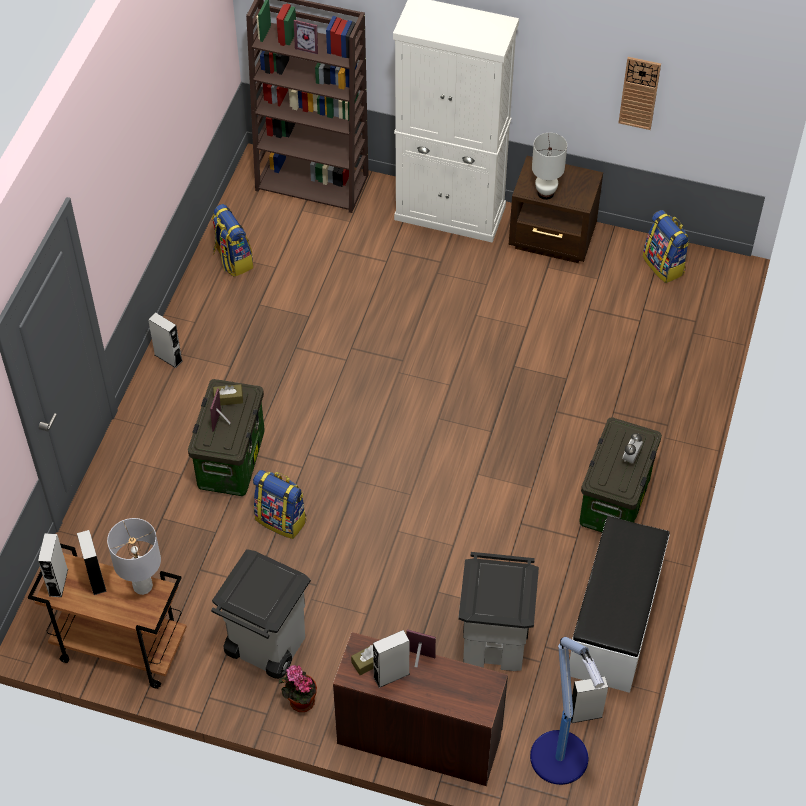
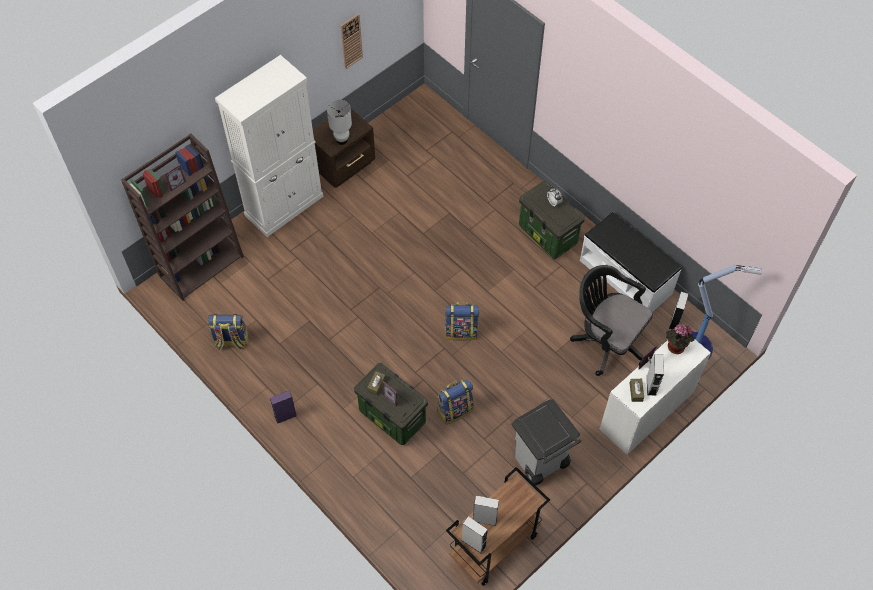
camera: 60 degrees left, 5 degrees up
(143, 586) = (506, 494): grey table lamp -> none
(168, 358) = (285, 416): grey speaker -> purple speaker
(299, 701) = (588, 461): potted plant -> potted plant (674, 348)
(419, 738) = (646, 410): brown desk -> white desk
(495, 643) = (606, 341): grey trash can -> black office chair
(664, 265) = (402, 124): backpack -> backpack (461, 331)

